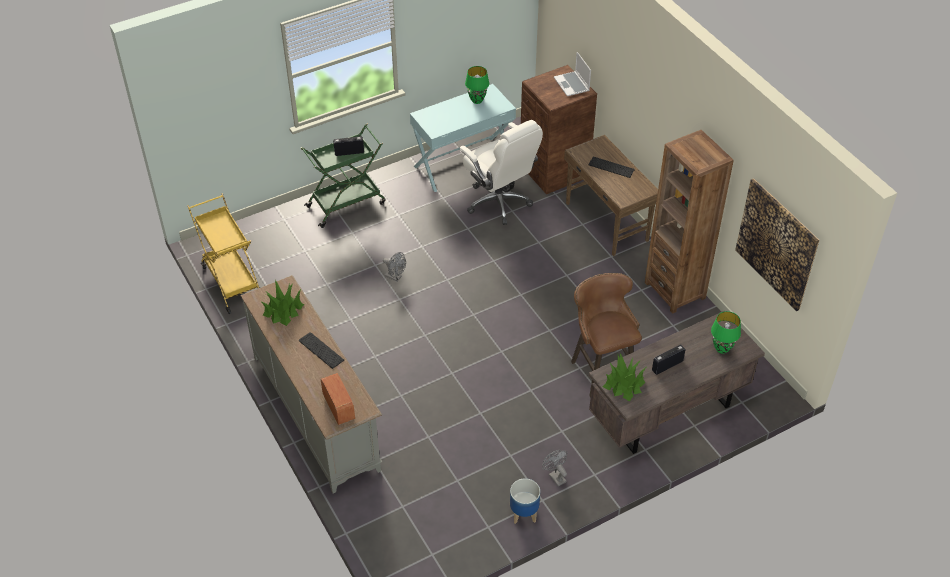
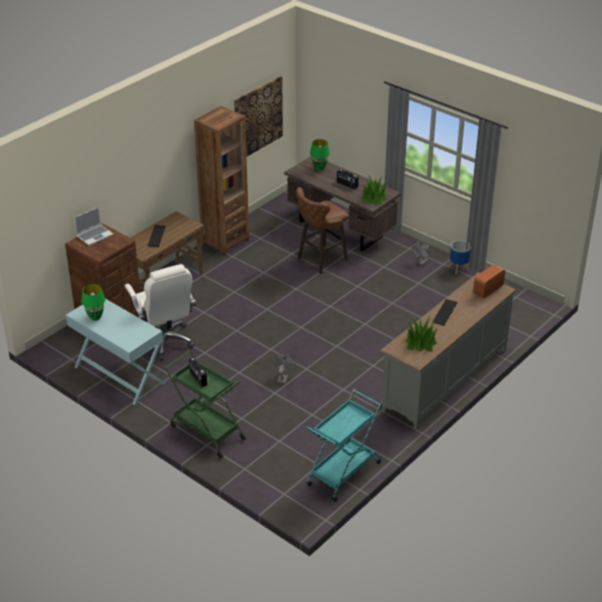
camera: 110 degrees left, 10 degrees down
(232, 283) = (343, 474): yellow cart -> turquoise cart
(499, 203) = (165, 342): white office chair -> white office chair turned 120 degrees clockwise

